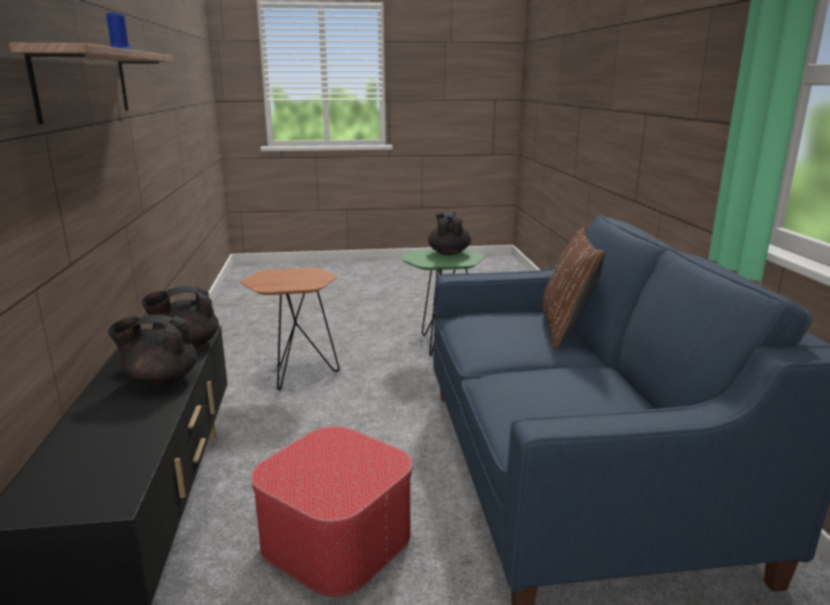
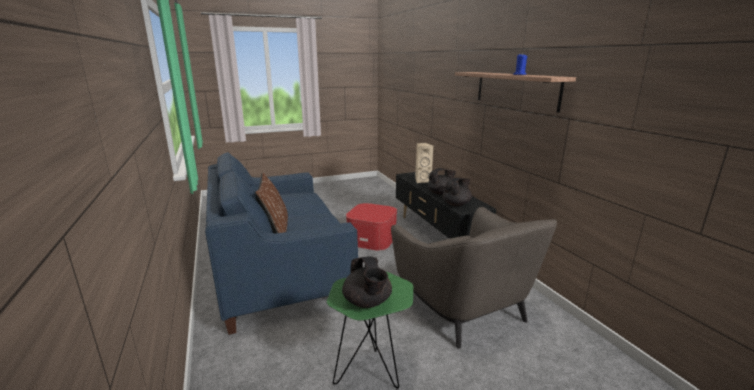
camera: 165 degrees right, 0 degrees up
(112, 446) = (422, 180): none -> beige speaker
(296, 375) = (464, 308): brown side table -> grey armchair

